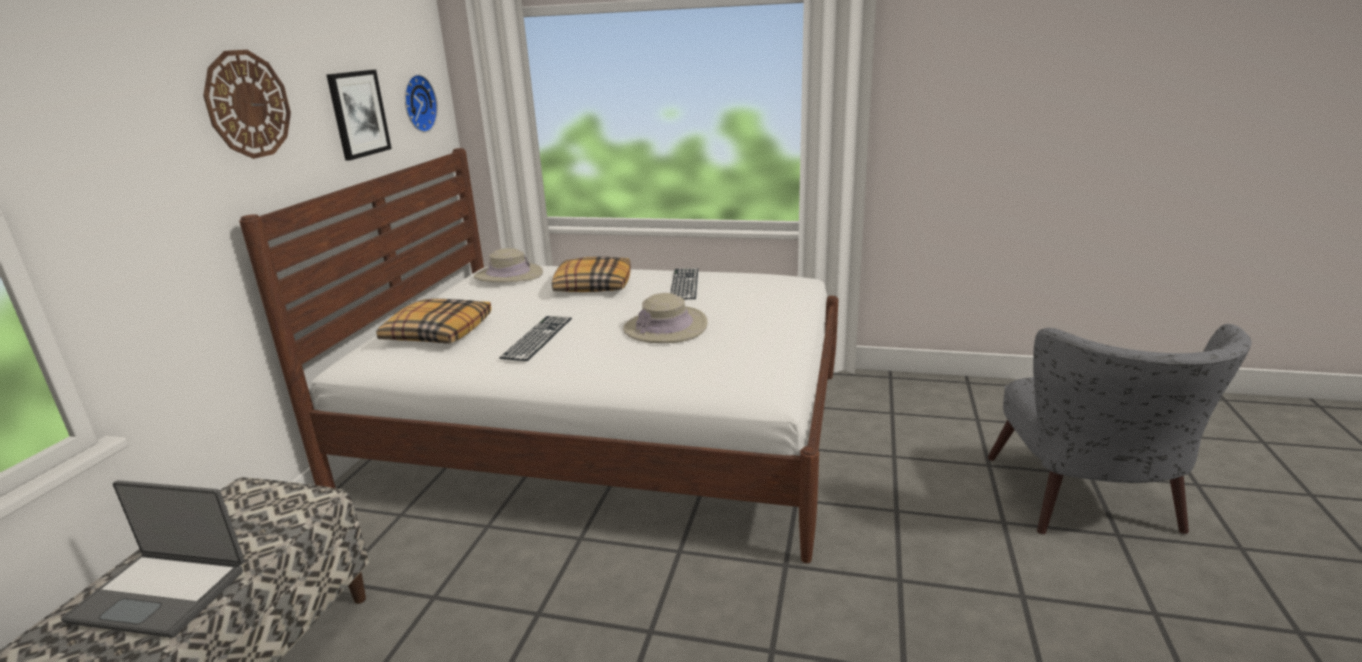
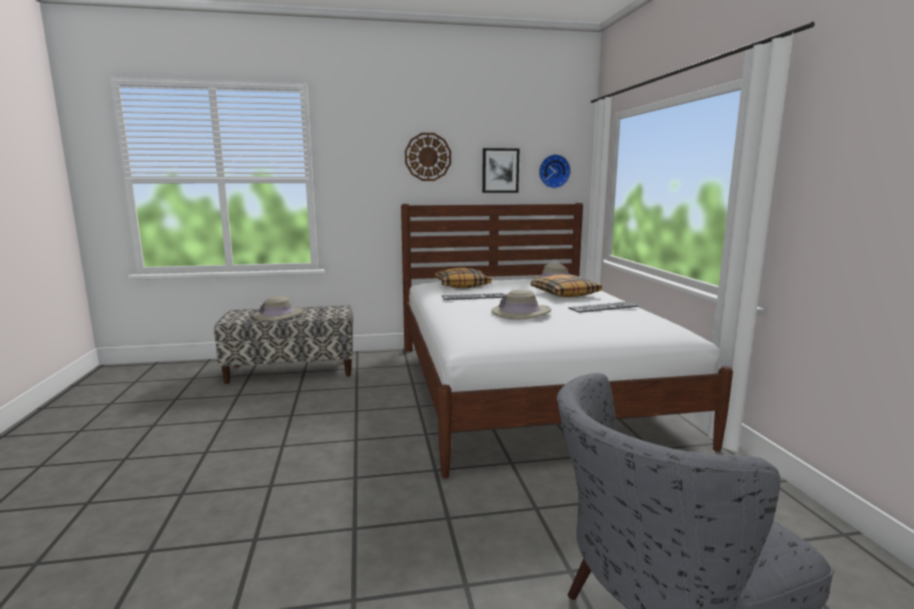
camera: 65 degrees right, 10 degrees down
(162, 593) = (278, 315): laptop -> beige hat

